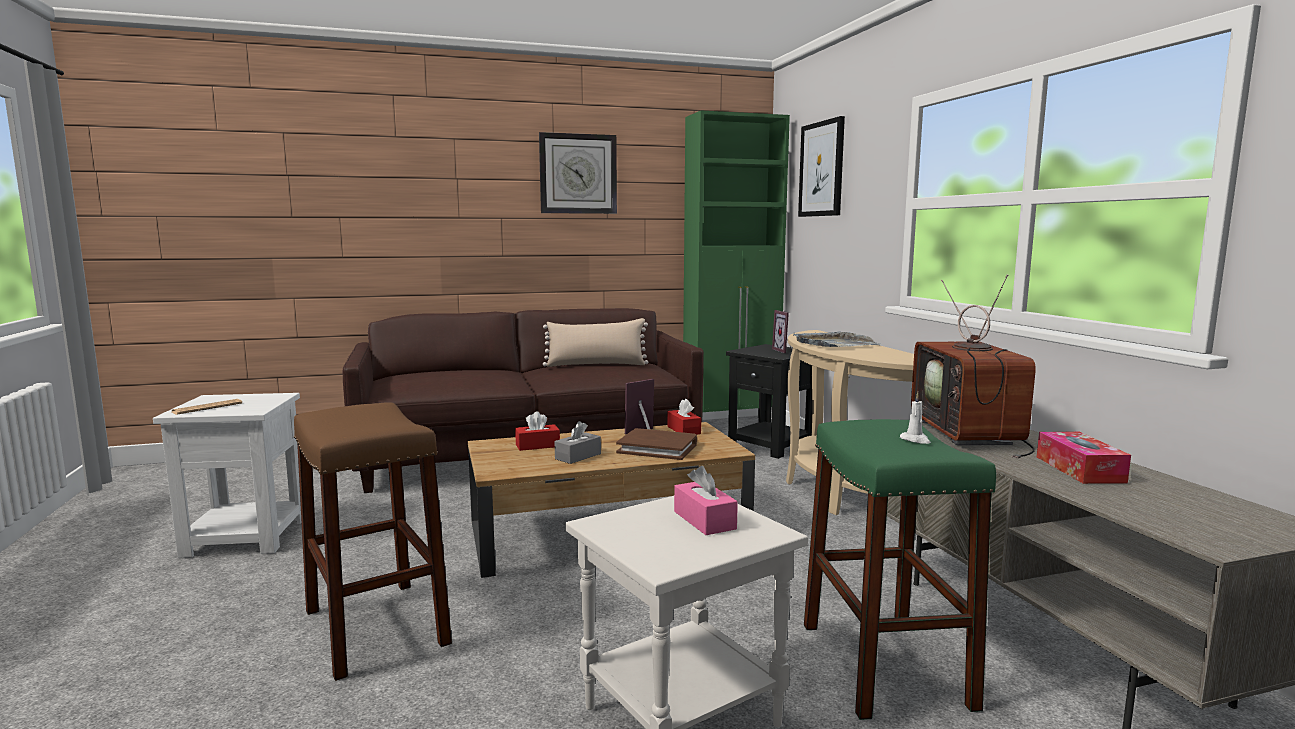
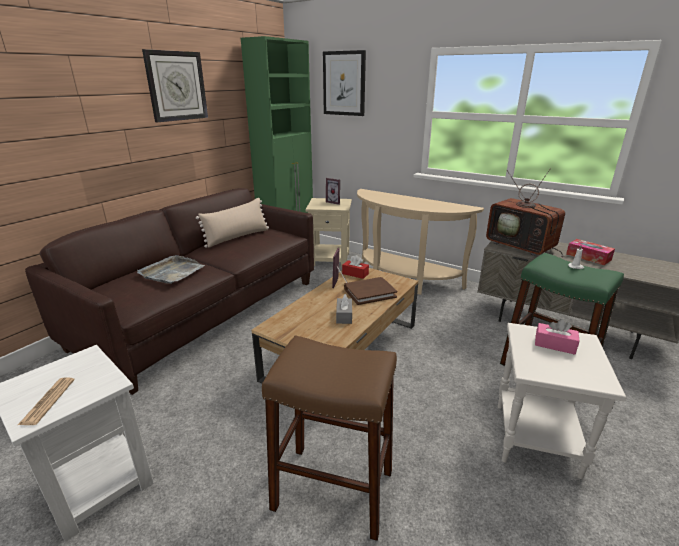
camera: 40 degrees left, 15 degrees up
(537, 445) = (304, 316): red tissue box -> none
(771, 445) = (330, 259): black side table -> beige side table
(835, 344) = (400, 201): grey tray -> grey tray (171, 272)

